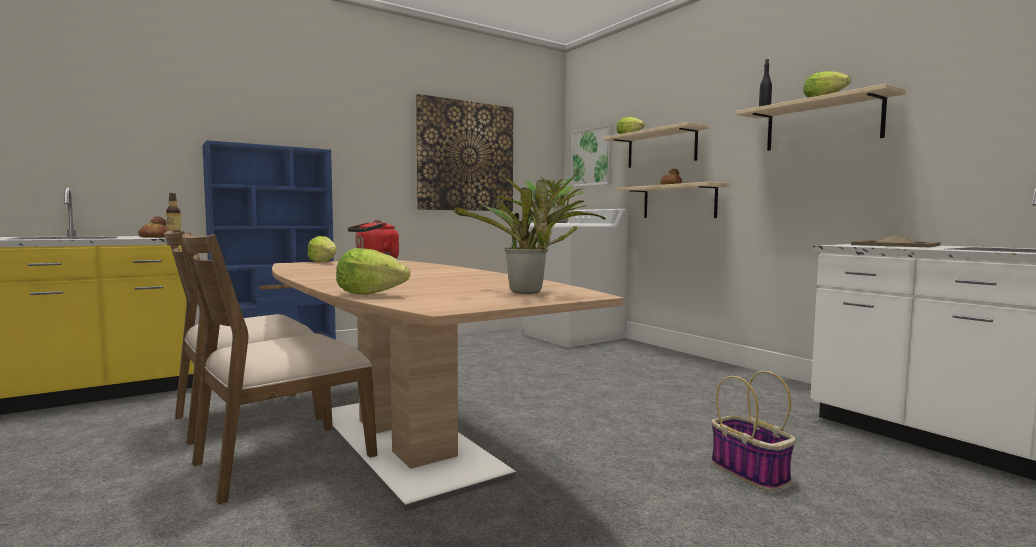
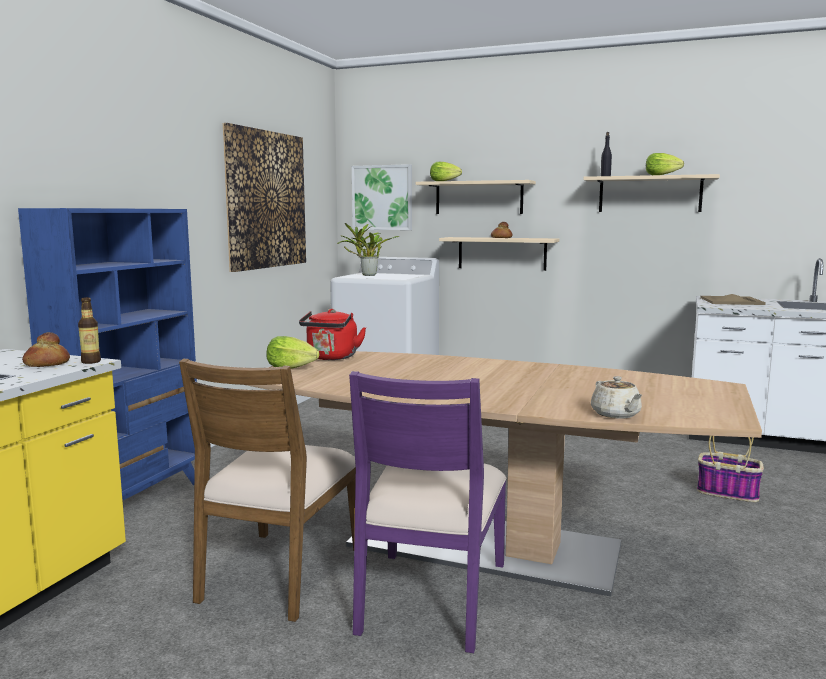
camera: 35 degrees left, 5 degrees up
(282, 461) = (430, 599): brown chair -> purple chair
(370, 294) = (616, 414): lettuce -> beige teapot
(530, 292) = (685, 389): potted plant -> none

